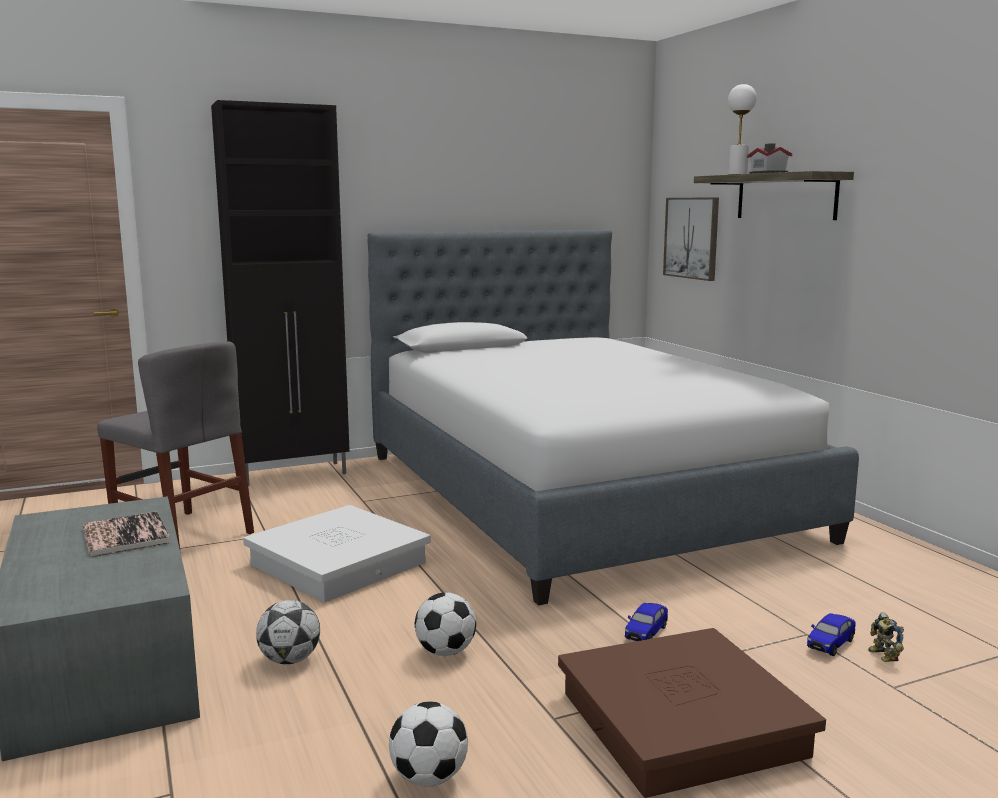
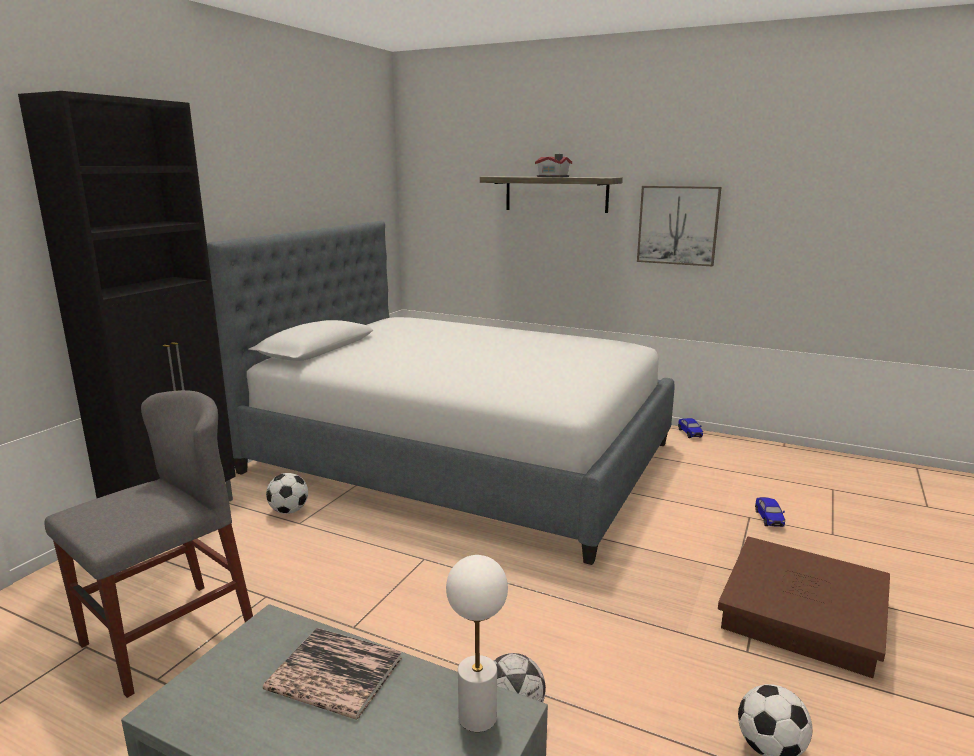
camera: 40 degrees left, 5 degrees up
(183, 535) = (168, 636): grey chair -> grey chair turned 45 degrees counterclockwise
(339, 563) = (387, 596): white storage box -> none
(445, 652) = (604, 637): football -> football (289, 511)
(646, 633) = (683, 556): toy car -> toy car (690, 433)
(692, 238) = (453, 225): picture -> picture (678, 225)
(737, 174) = (522, 176): white table lamp -> white table lamp (477, 717)
(881, 656) = (798, 516): toy robot -> none

